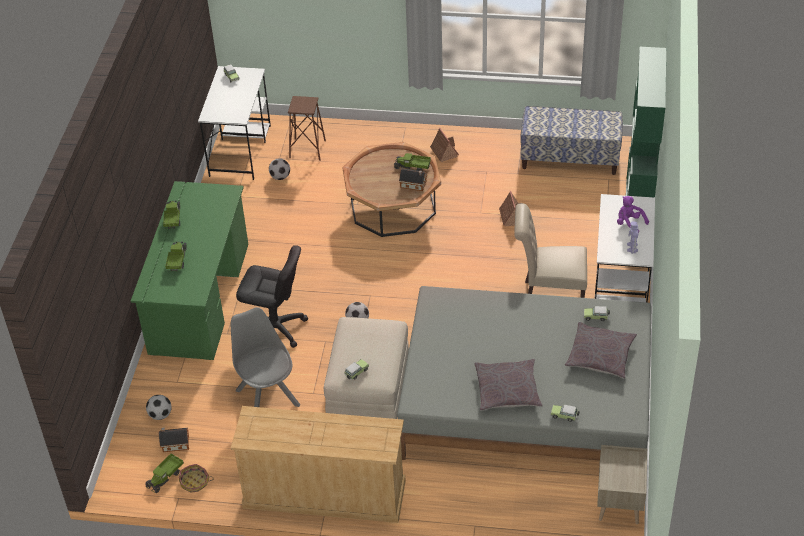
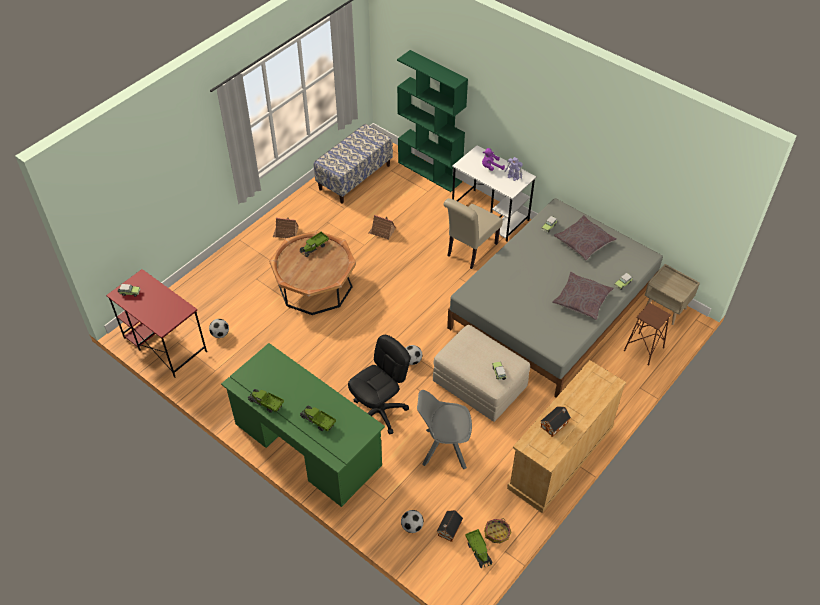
camera: 60 degrees left, 5 degrees up
(240, 150) = (164, 344): white desk -> red desk
(307, 149) = (206, 304): brown stool -> brown stool (643, 349)
(414, 184) = (333, 255): toy house -> toy house (555, 424)

